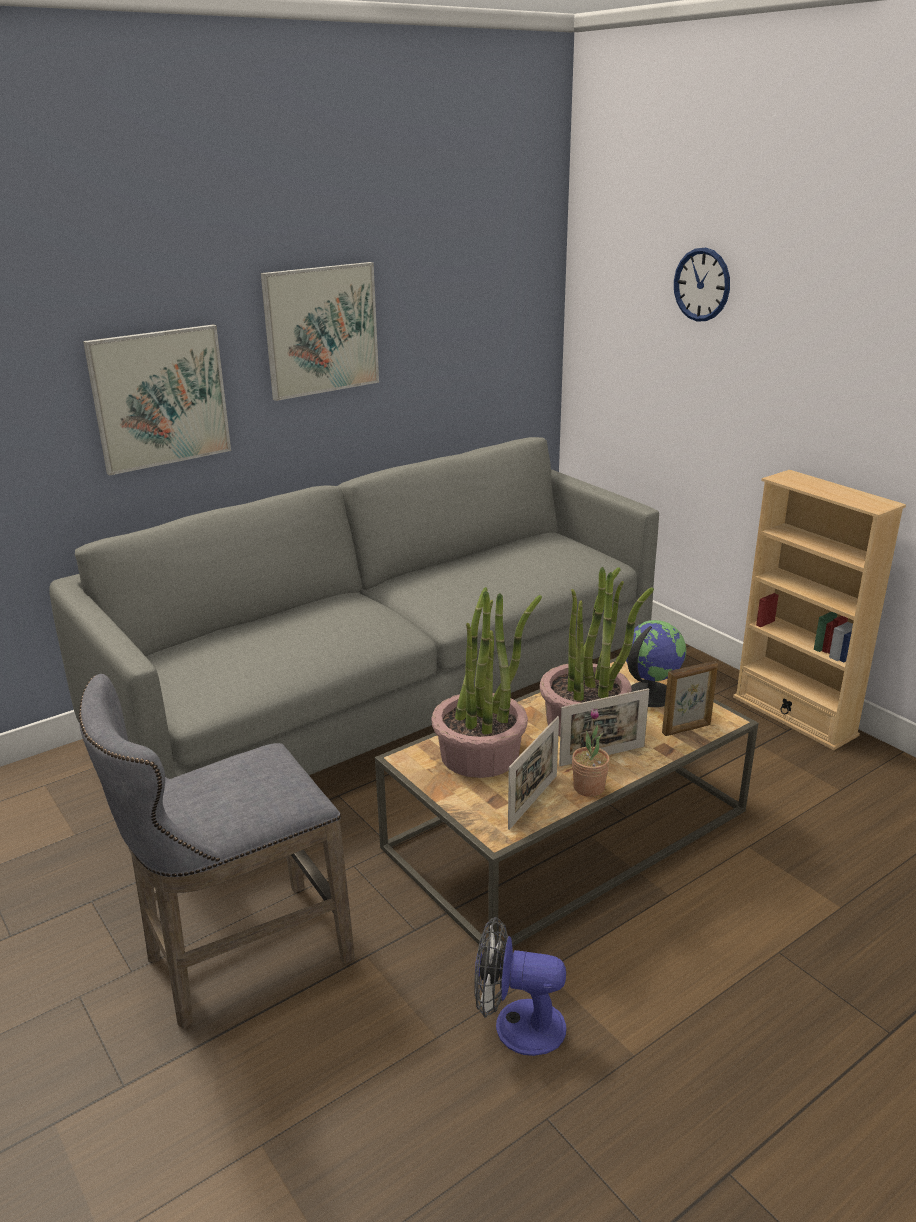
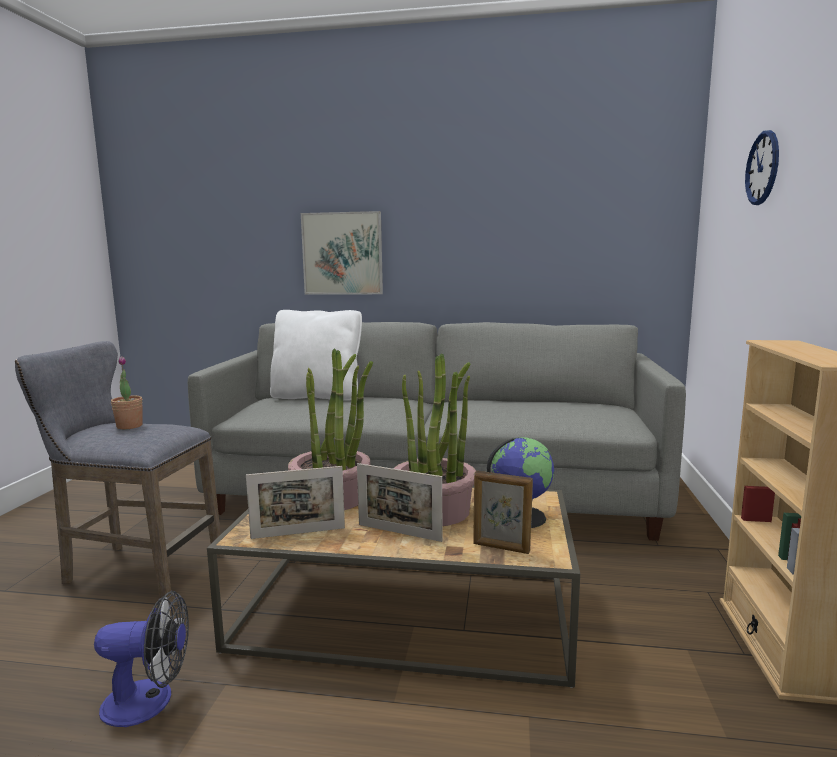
camera: 45 degrees right, 15 degrees down
(229, 632) = (317, 396): none -> white pillow
(321, 330) = (457, 223): picture -> none
(517, 1025) = (149, 701): fan -> fan turned 120 degrees clockwise
(589, 787) = (347, 544): potted plant -> potted plant (129, 426)

